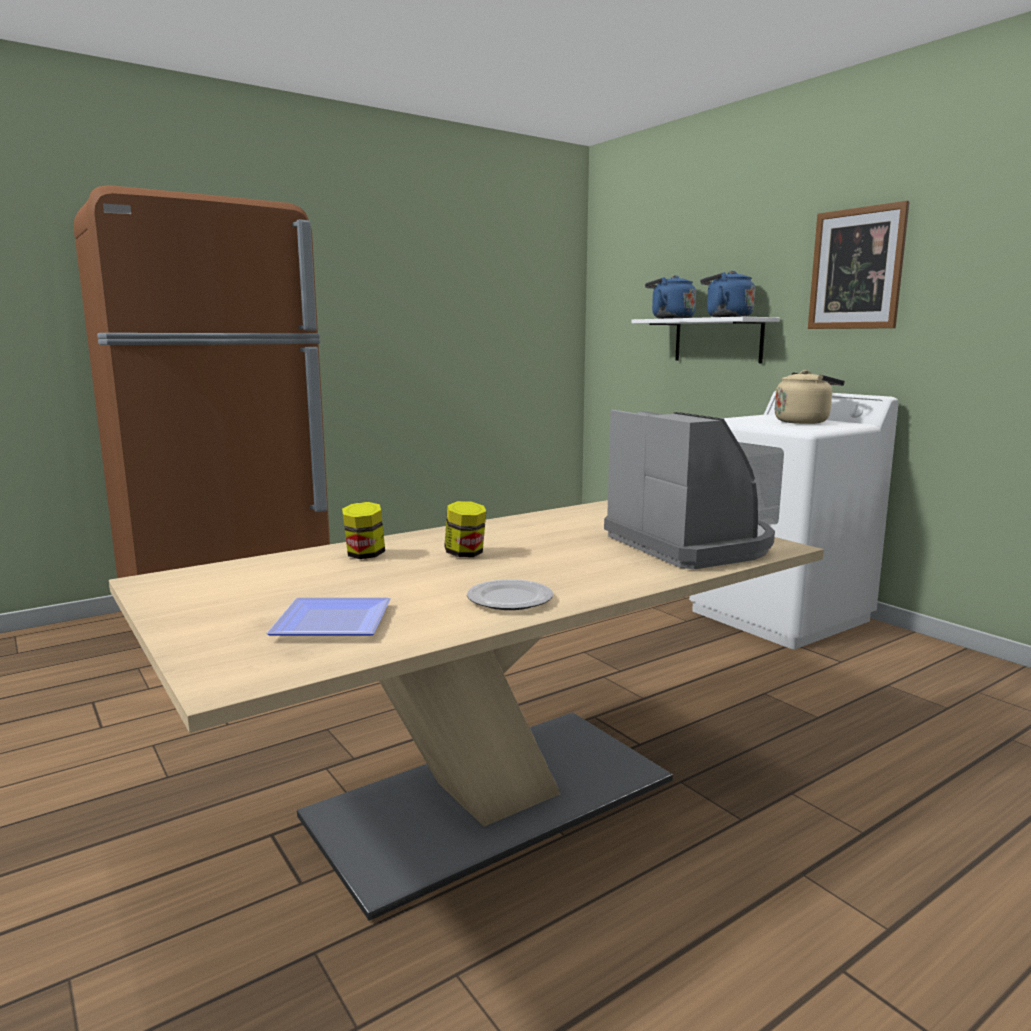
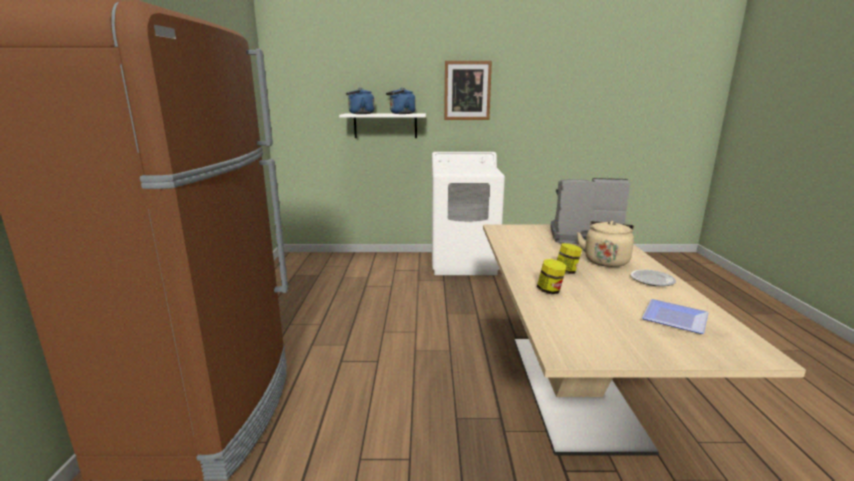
camera: 55 degrees left, 5 degrees up
(804, 422) = (471, 168): beige kettle -> beige kettle (605, 260)

